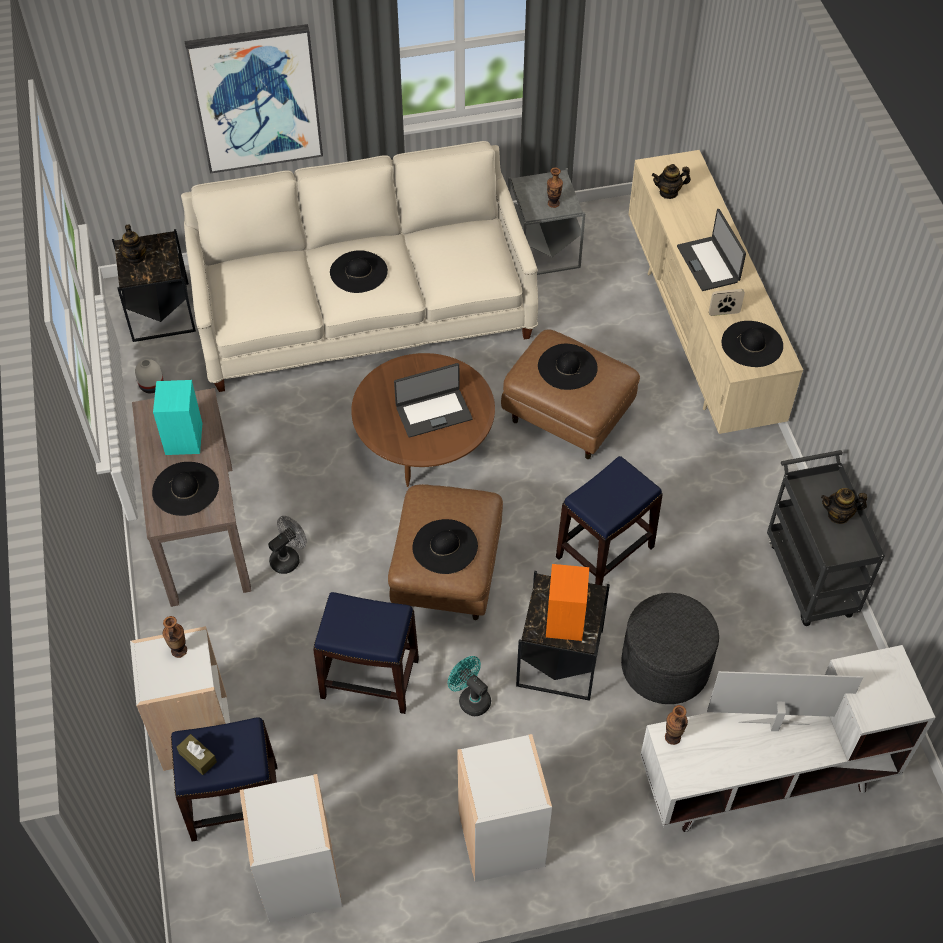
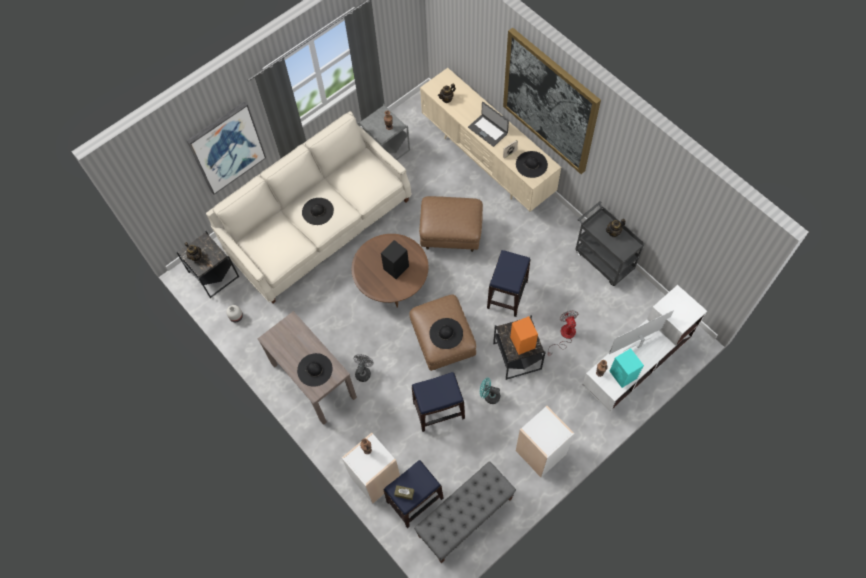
camera: 25 degrees left, 10 degrees up
(184, 440) = (296, 345): turquoise speaker -> turquoise speaker (623, 375)
(299, 878) = (465, 517): bookcase -> grey bench
(433, 412) = (396, 267): laptop -> black speaker
(567, 367) = (447, 213): black hat -> none
(665, 666) = (564, 336): grey ottoman -> fan
(817, 224) = (550, 101): none -> picture

